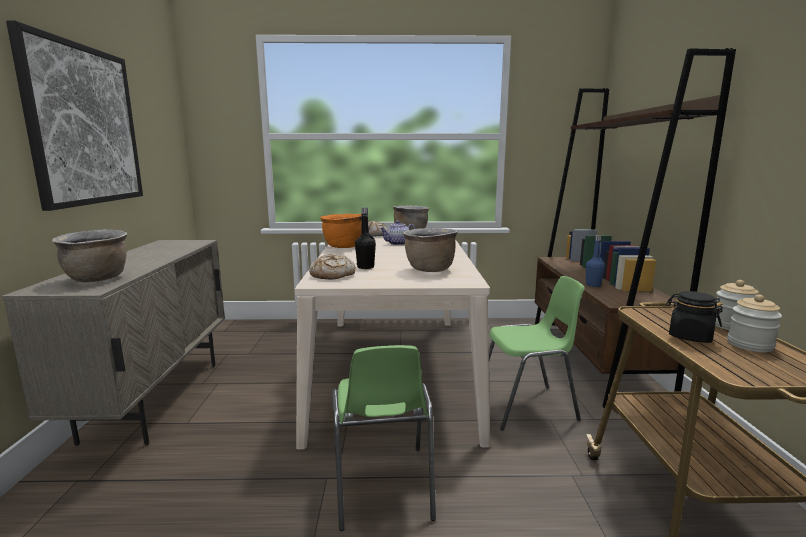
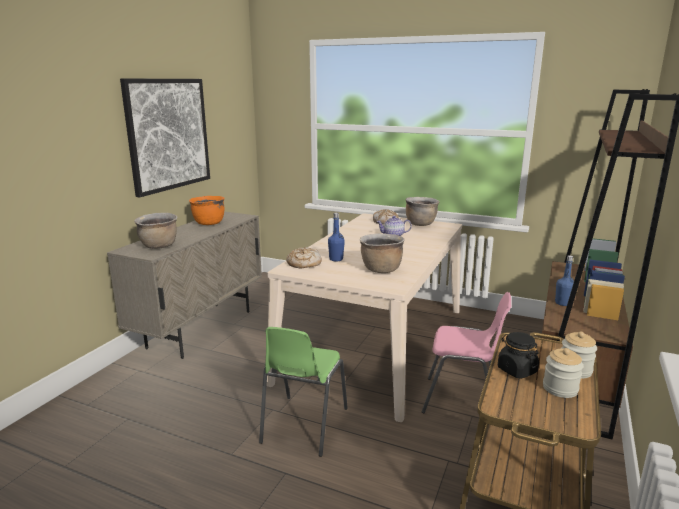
camera: 25 degrees right, 5 degrees up
(343, 247) = (344, 234): orange cooking pot -> orange cooking pot (208, 223)
(365, 267) = (336, 259): black bottle -> blue bottle
(527, 407) = (462, 401): green chair -> pink chair

